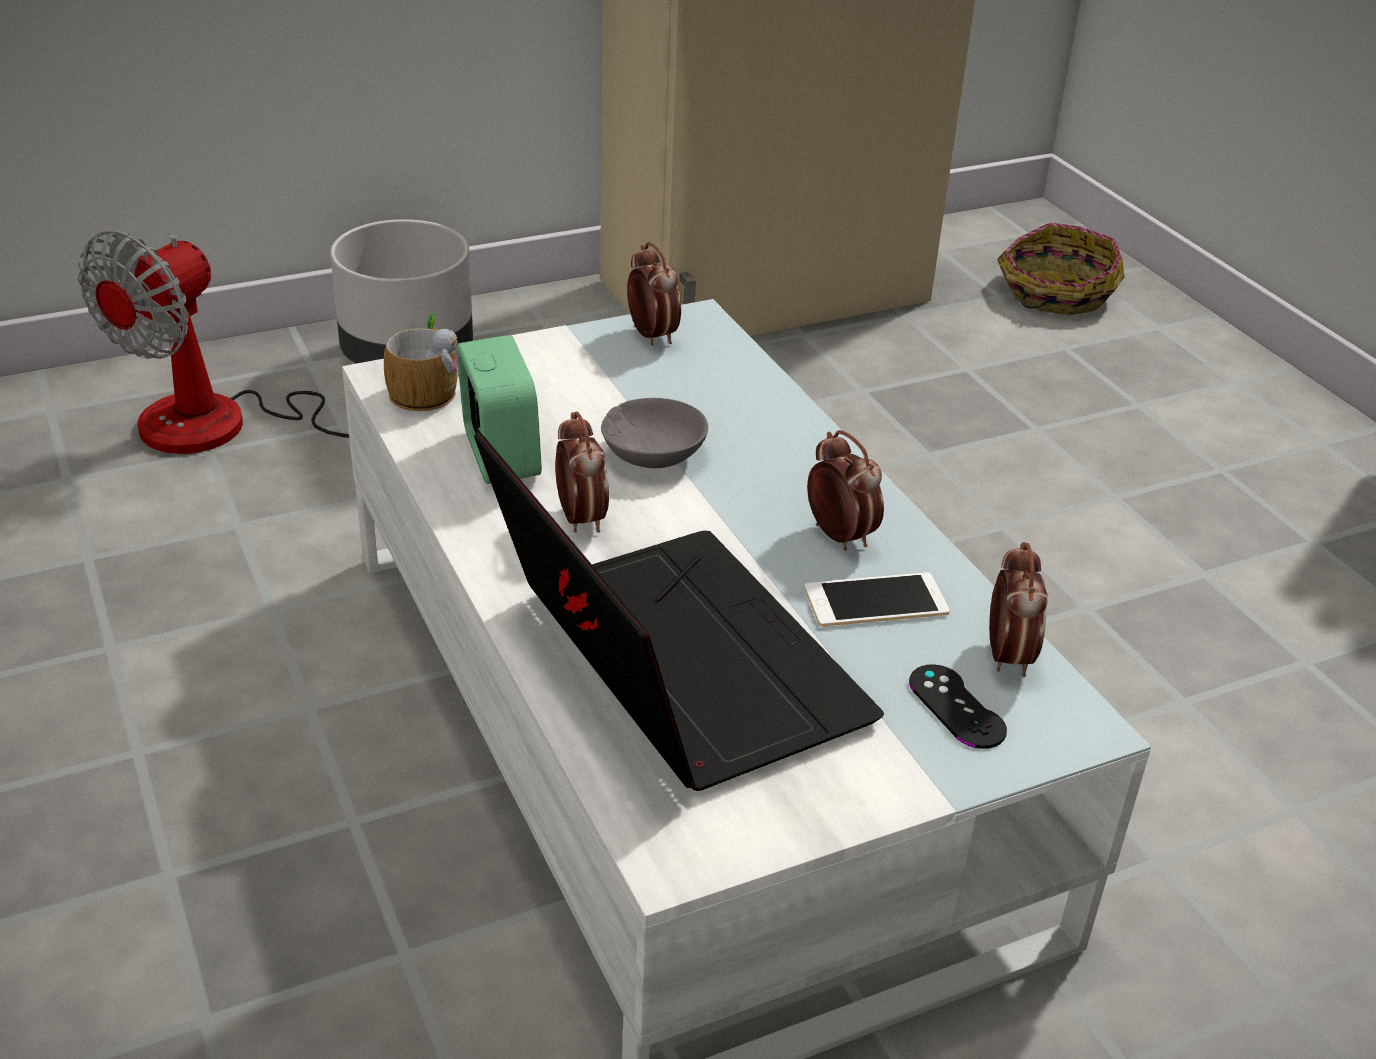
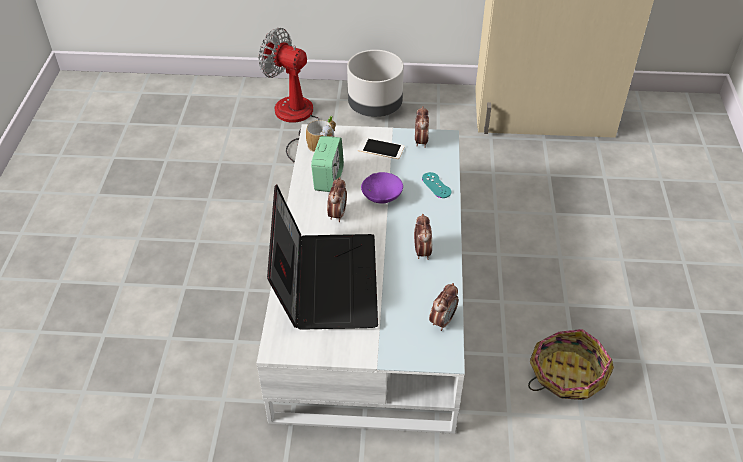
camera: 30 degrees right, 10 degrees up
(232, 424) = (295, 120): fan -> fan turned 60 degrees clockwise
(656, 455) = (382, 196): grey bowl -> purple bowl
(756, 405) = (436, 185): none -> turquoise game controller
(876, 601) = (413, 282): phone -> phone (381, 148)
(956, 707) = (408, 332): black game controller -> none
(1054, 292) = (680, 149): basket -> basket (566, 374)

